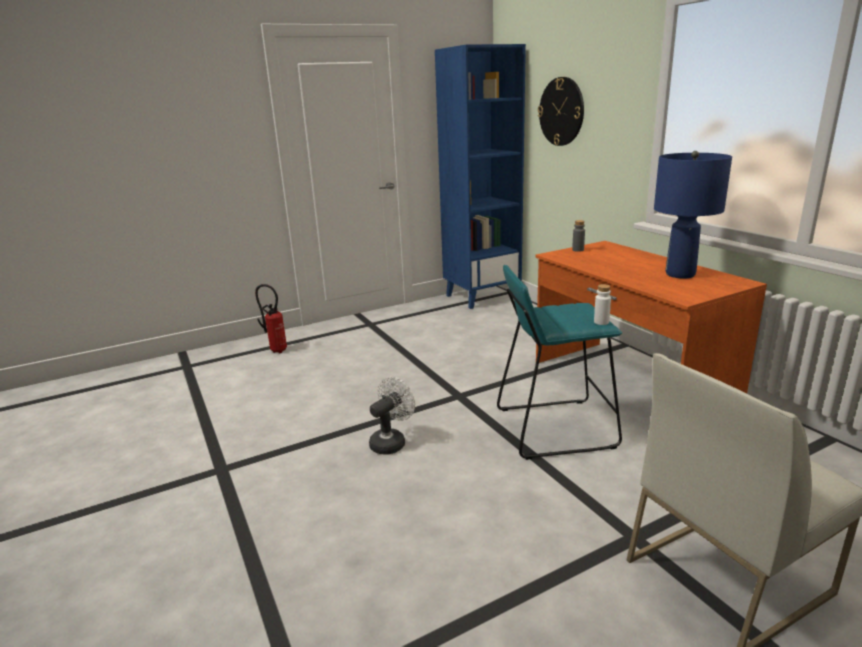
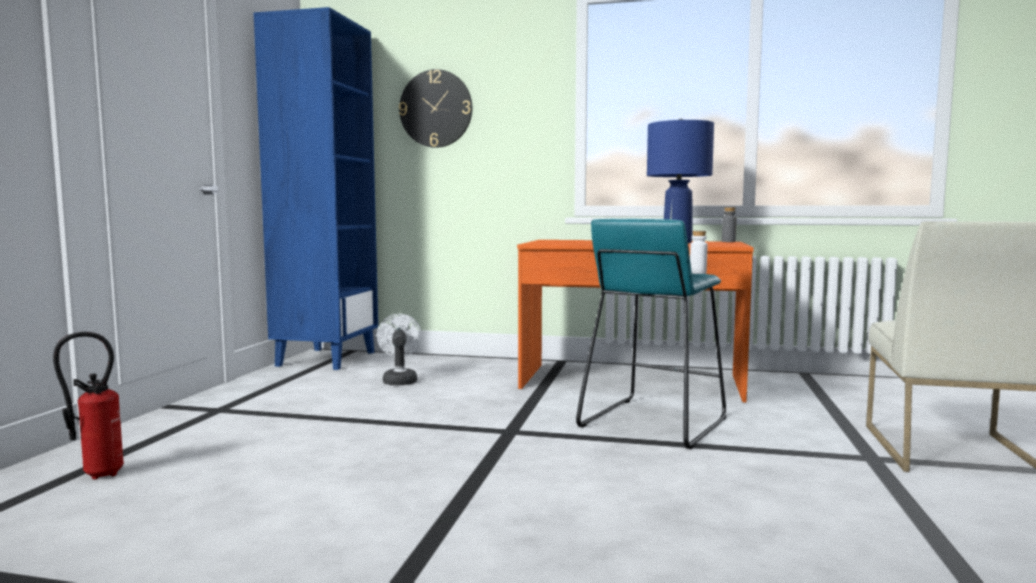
camera: 50 degrees left, 15 degrees down
(391, 442) = (540, 490): white fan -> white fan (399, 380)
(578, 250) = (543, 241): grey bottle -> grey bottle (728, 241)

